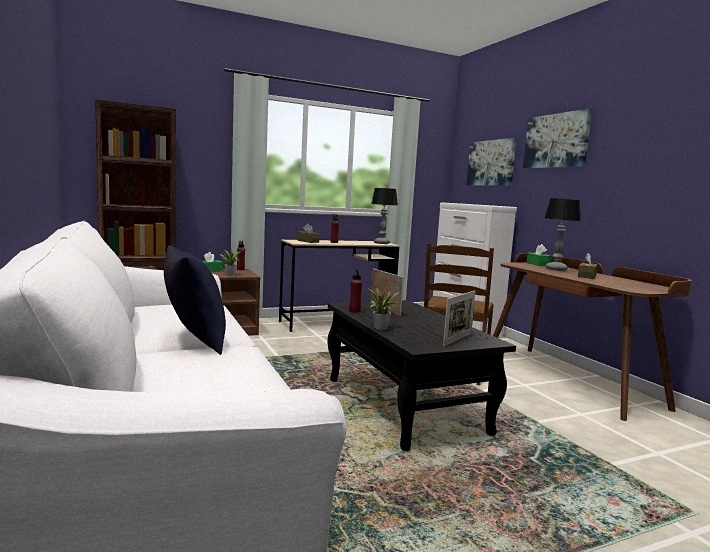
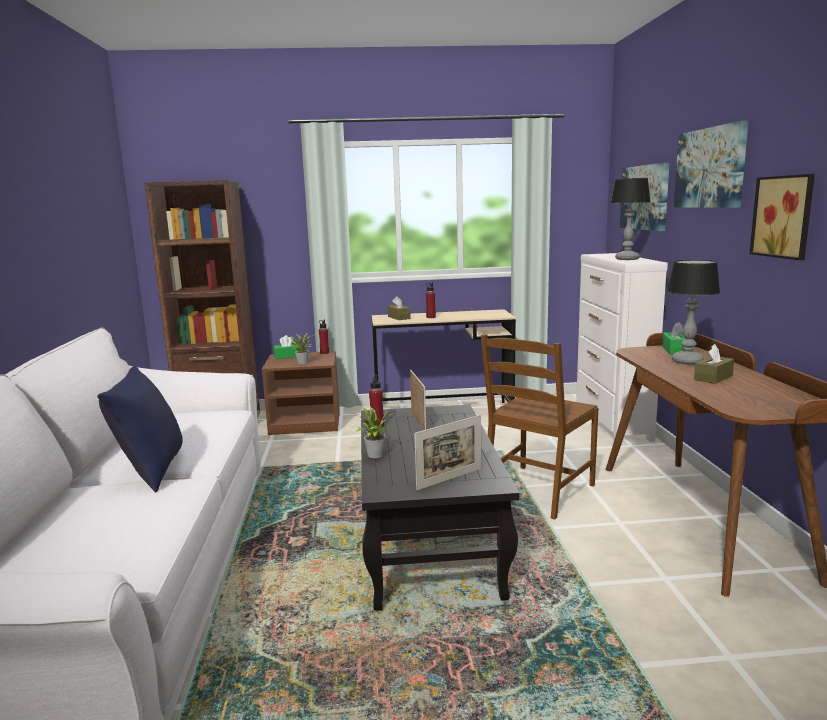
camera: 20 degrees right, 5 degrees up
(382, 243) = (496, 314): table lamp -> table lamp (627, 259)
(625, 170) = (785, 216): none -> picture

